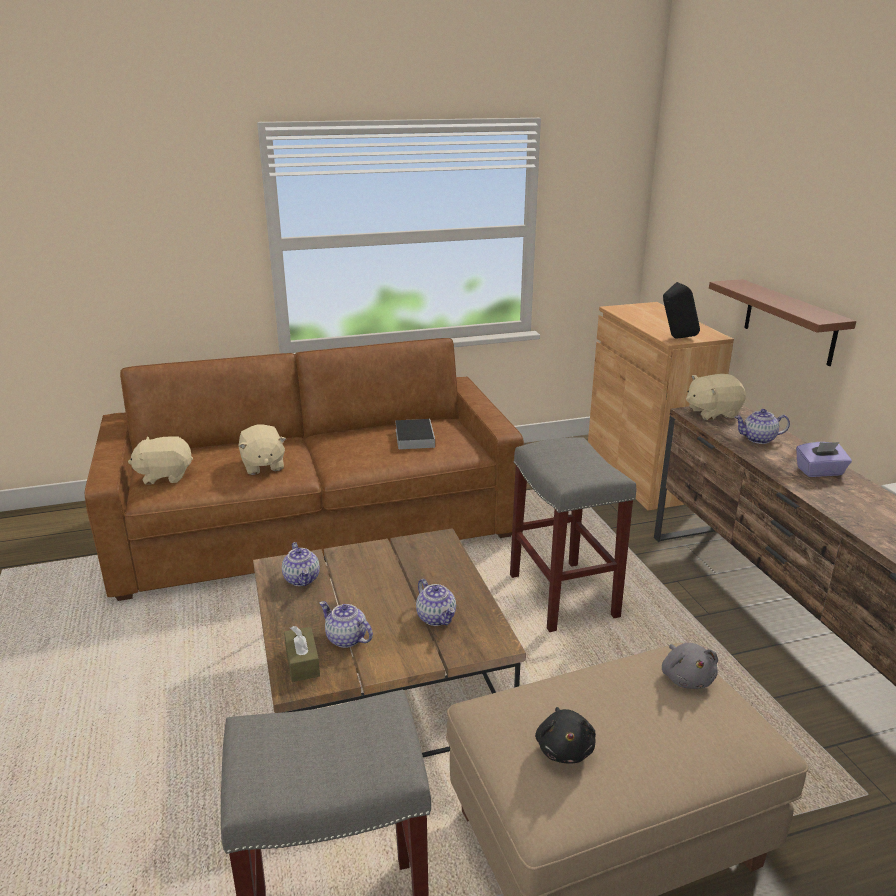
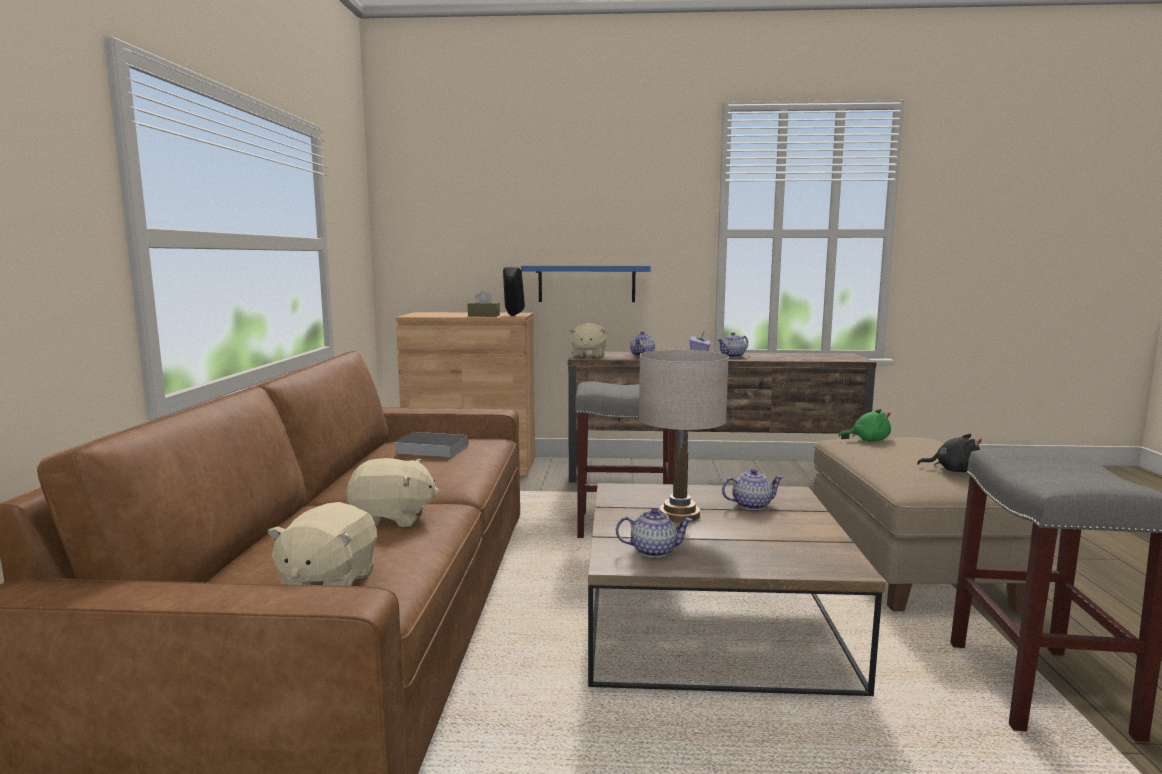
camera: 70 degrees left, 15 degrees down
(302, 662) = (815, 562): brown tissue box -> brown tissue box (484, 315)
(345, 638) = (777, 541): teapot -> teapot (732, 356)
(389, 580) = (679, 514): none -> beige table lamp
(686, 678) = (868, 440): grey plush toy -> green plush toy
(789, 322) = (586, 283): brown shelf -> blue shelf

